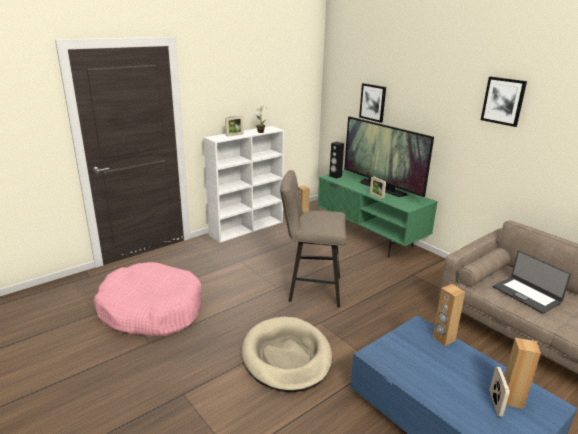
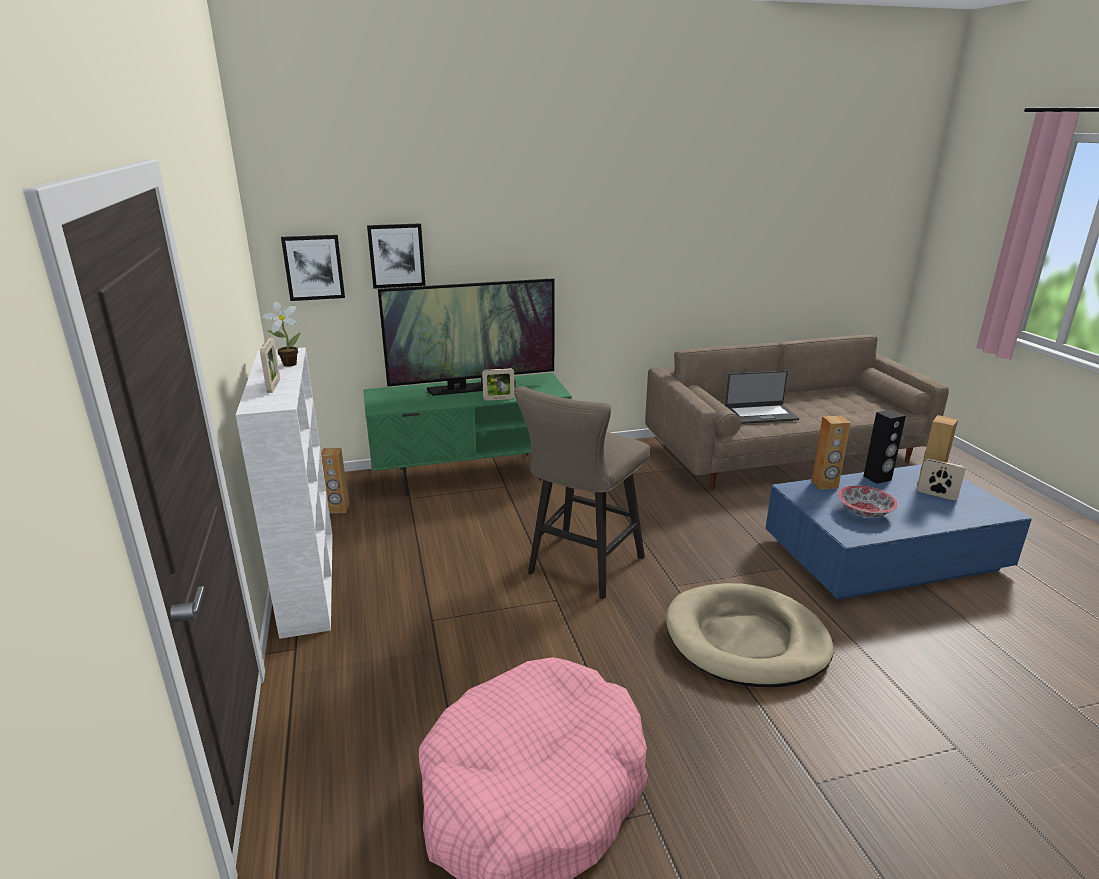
camera: 65 degrees left, 0 degrees up
(335, 176) = (383, 404): black speaker -> black speaker (877, 478)
(418, 361) = (864, 512): none -> bowl
(503, 101) = (619, 208): picture -> picture (313, 267)

